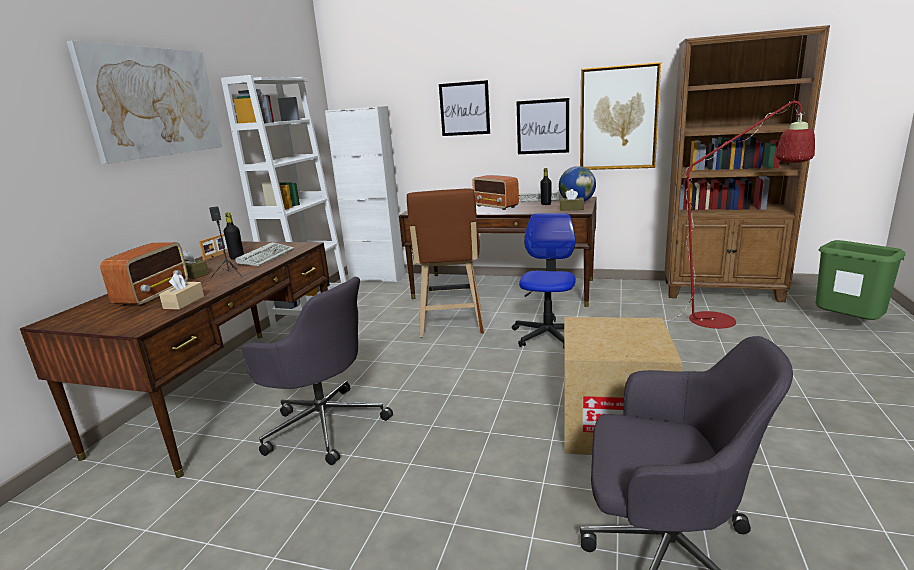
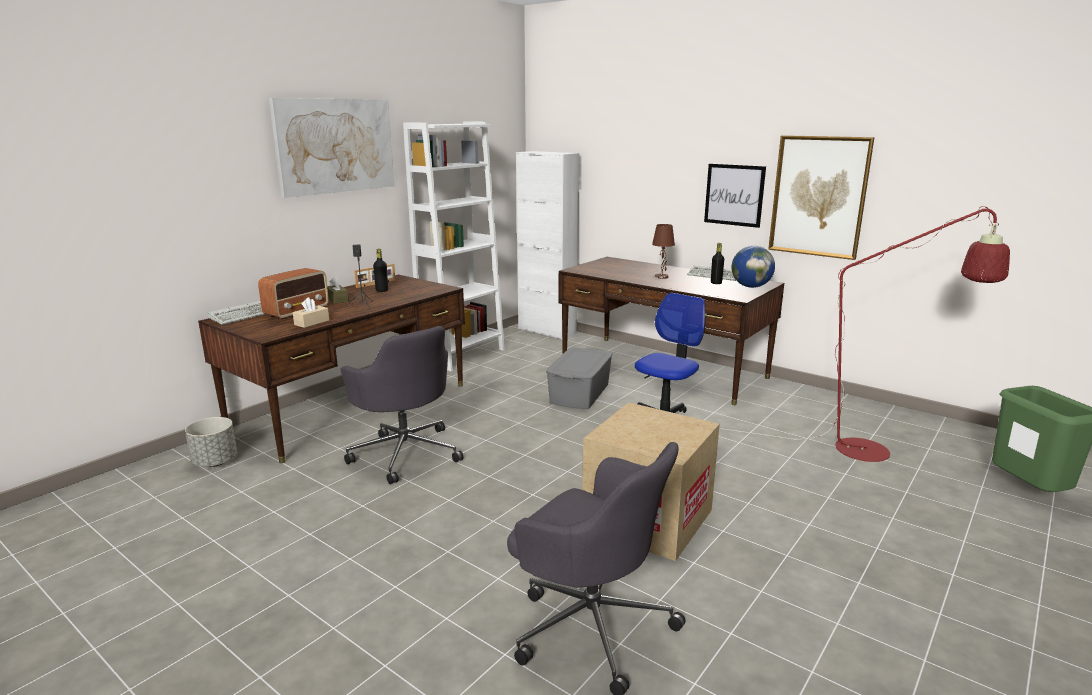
camera: 20 degrees right, 0 degrees up
(86, 501) = (215, 462): none -> grey planter
(266, 256) = (405, 293): keyboard -> keyboard (246, 315)
(451, 325) = (579, 393): brown stool -> grey storage box
(464, 108) = (655, 165): picture -> none
(496, 206) = (662, 277): radio -> brown table lamp
(571, 209) = (734, 293): brown tissue box -> none
(722, 291) = (912, 422): brown bookcase -> none

